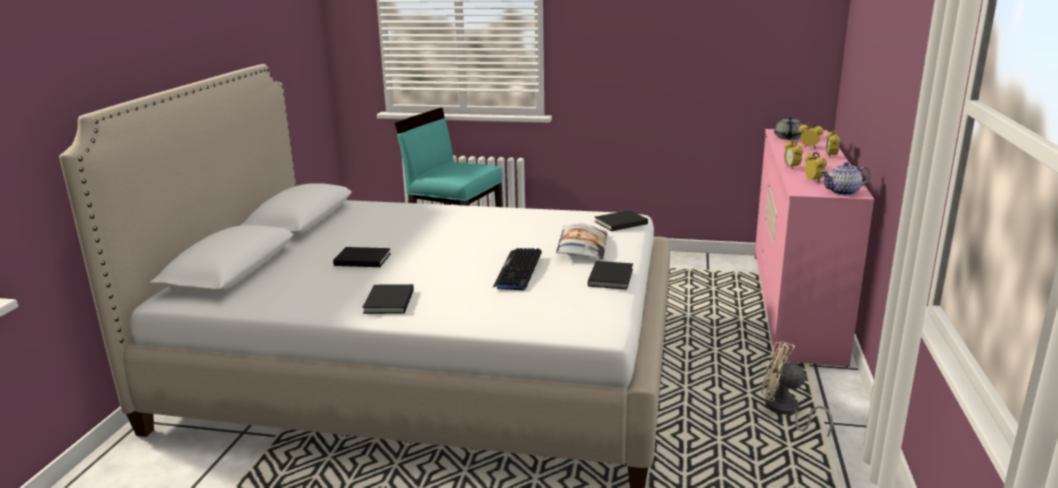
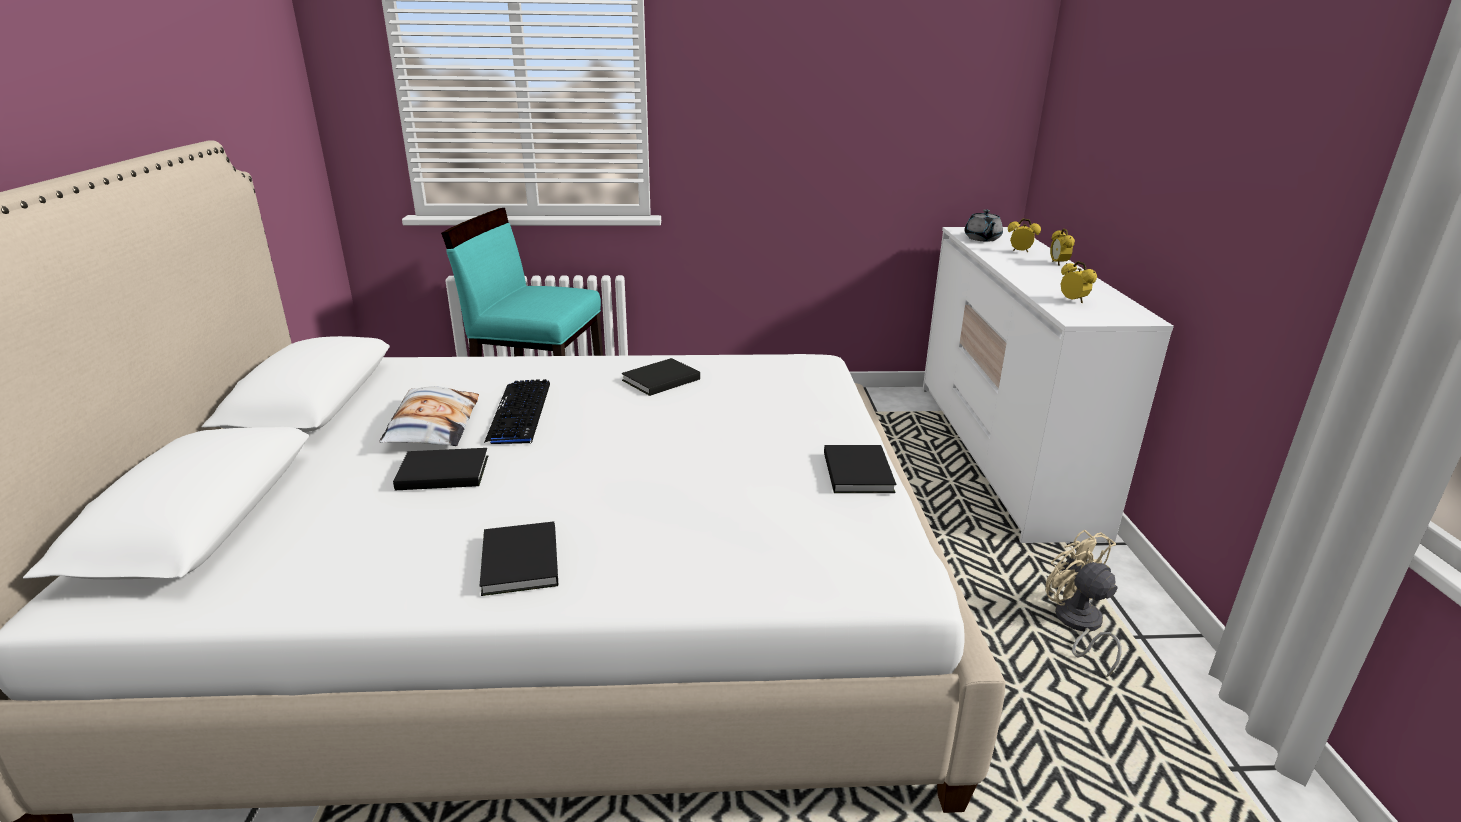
camera: 15 degrees left, 5 degrees up
(518, 270) = (714, 473): keyboard -> keyboard (520, 413)
(581, 248) = (783, 420): pillow -> pillow (433, 426)
(619, 223) = (812, 372): black book -> black book (659, 380)
(785, 411) = (1077, 625): beige fan -> beige fan turned 45 degrees clockwise
(791, 168) = (1027, 282): alarm clock -> none
(794, 305) = (1002, 454): pink dresser -> white dresser
(843, 192) = (1126, 317): teapot -> none

